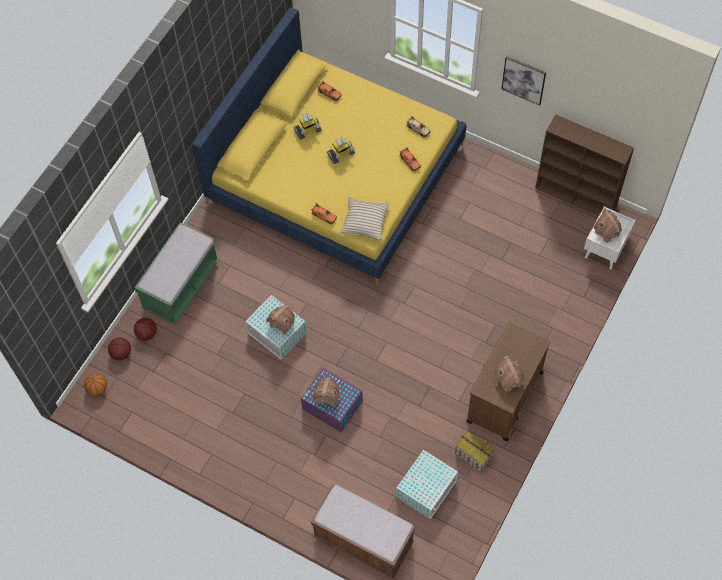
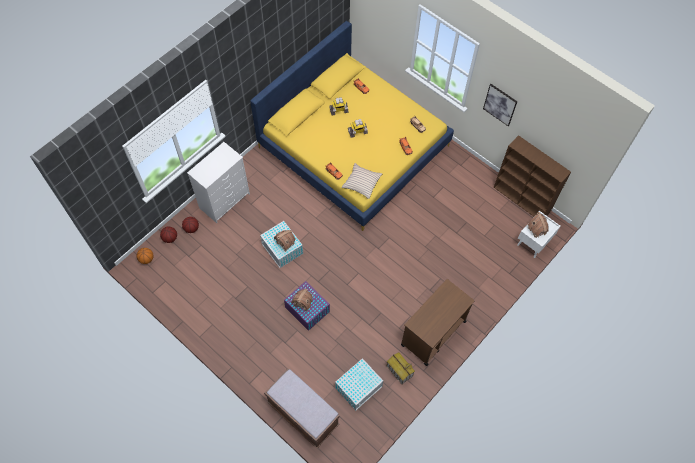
camera: 10 degrees right, 0 degrees up
(181, 286) = (225, 200): green bench -> white dresser
(509, 380) = (436, 322): toy house -> none

